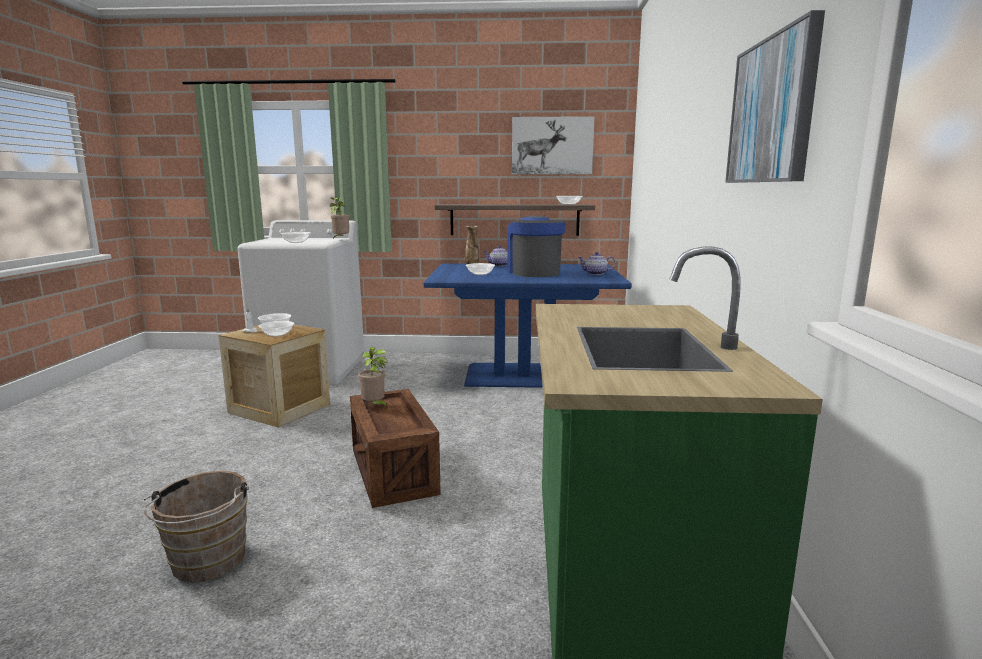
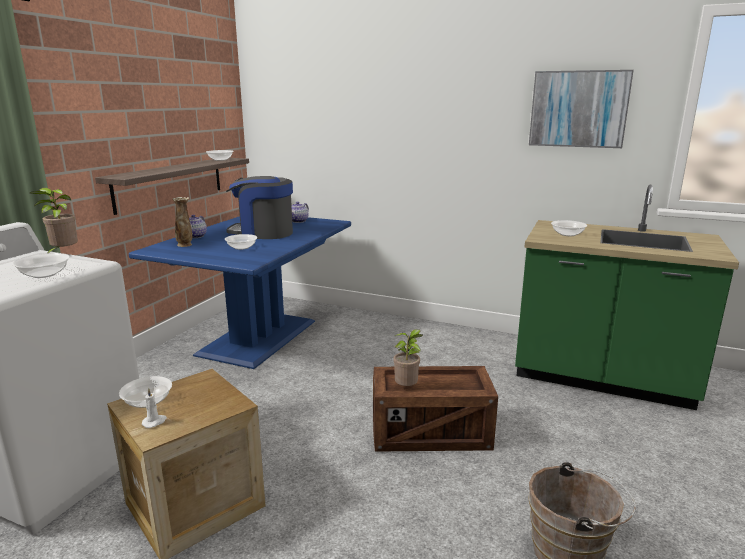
camera: 70 degrees left, 5 degrees up
(277, 334) = (206, 400): bowl -> bowl (567, 234)
(552, 146) = (189, 98): picture -> none

